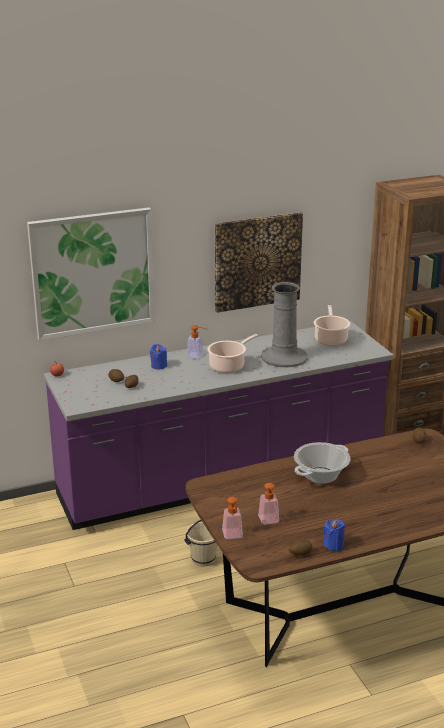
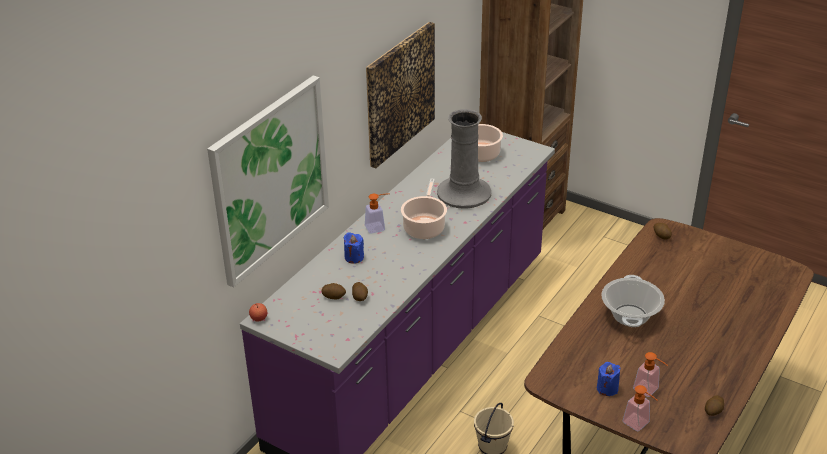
camera: 35 degrees left, 10 degrees up
(333, 545) = (727, 387): blue candle -> blue candle (607, 388)

